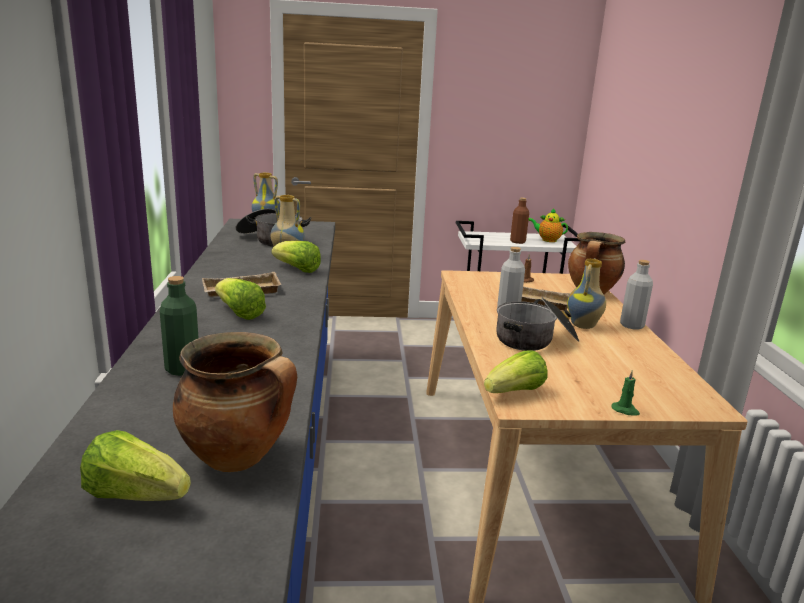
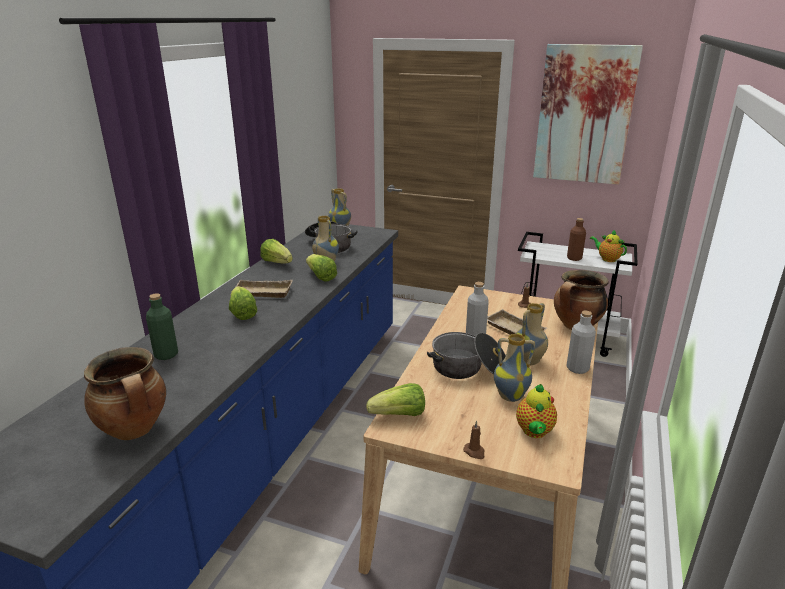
camera: 25 degrees right, 5 degrees up
(135, 495) = (61, 442): lettuce -> lettuce (277, 262)
(511, 91) = (584, 115): none -> picture
(601, 357) = (510, 396): none -> vase
(625, 410) = (474, 452): green candle -> brown candle
(657, 383) = (534, 432): none -> teapot

